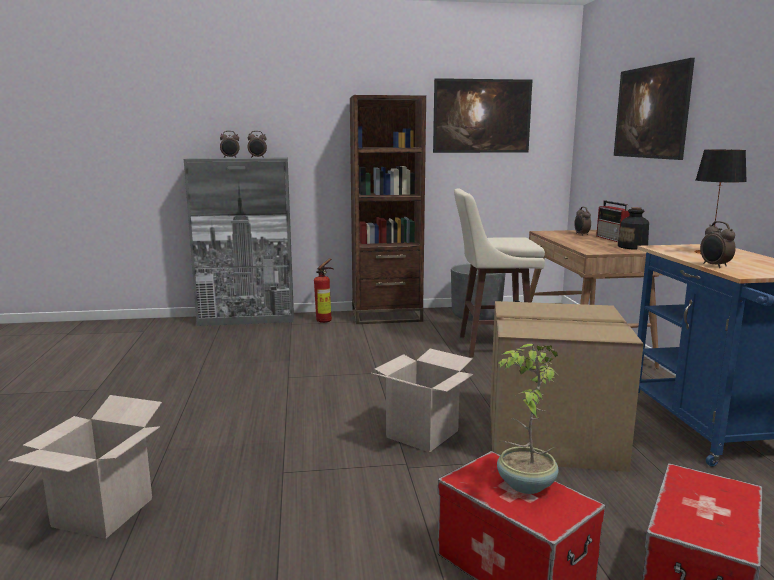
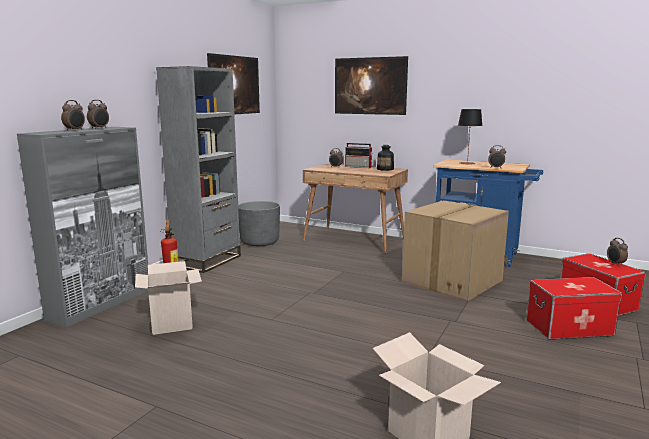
camera: 55 degrees left, 0 degrees up
(386, 316) = (207, 261): brown bookcase -> grey bookcase
(422, 434) = (418, 306): cardboard box -> cardboard box (171, 323)
(491, 345) = (317, 254): beige stool -> none
(524, 484) = (569, 283): potted plant -> none
(739, 521) = (615, 264): none -> alarm clock

